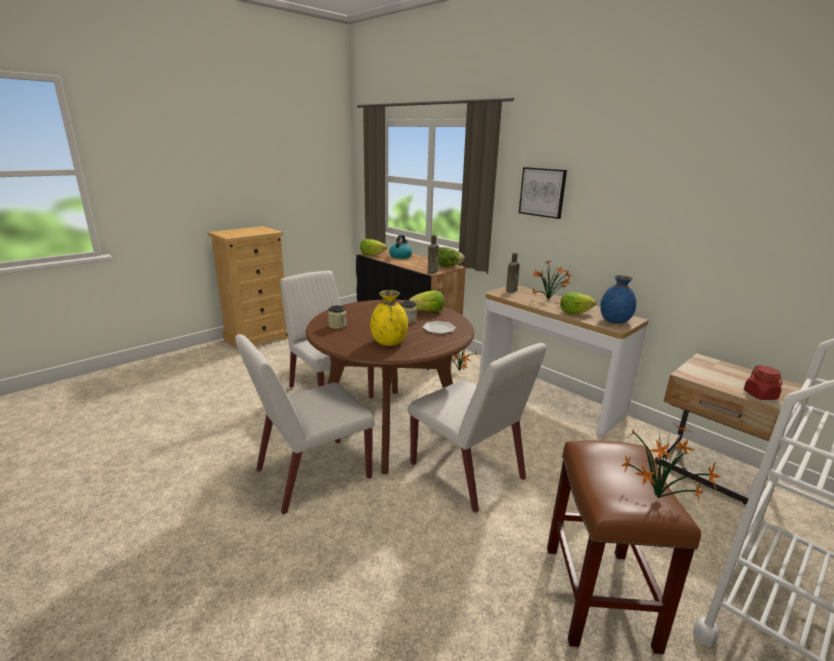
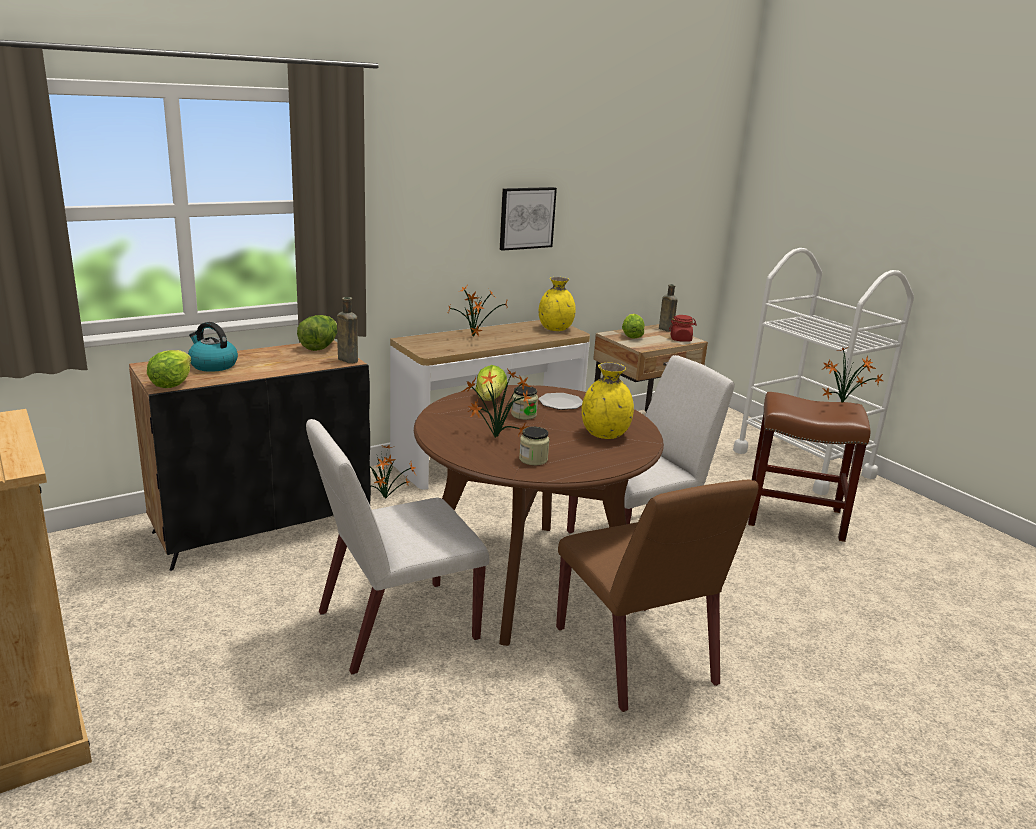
camera: 80 degrees left, 0 degrees up
(312, 474) = (635, 657): white chair -> brown chair
(366, 315) = (494, 437): none -> potted plant
(511, 290) = (422, 344): brown bottle -> brown bottle (665, 329)
(542, 192) = (416, 197): picture -> picture (526, 218)
(574, 313) = (525, 337): lettuce -> lettuce (631, 336)
(615, 321) = (555, 329): blue vase -> yellow vase

